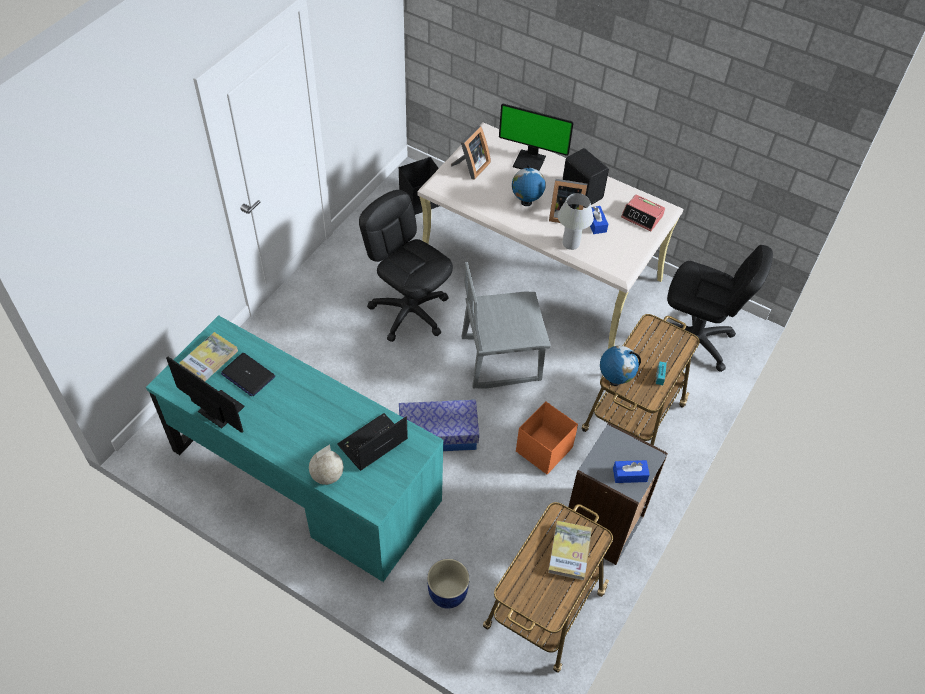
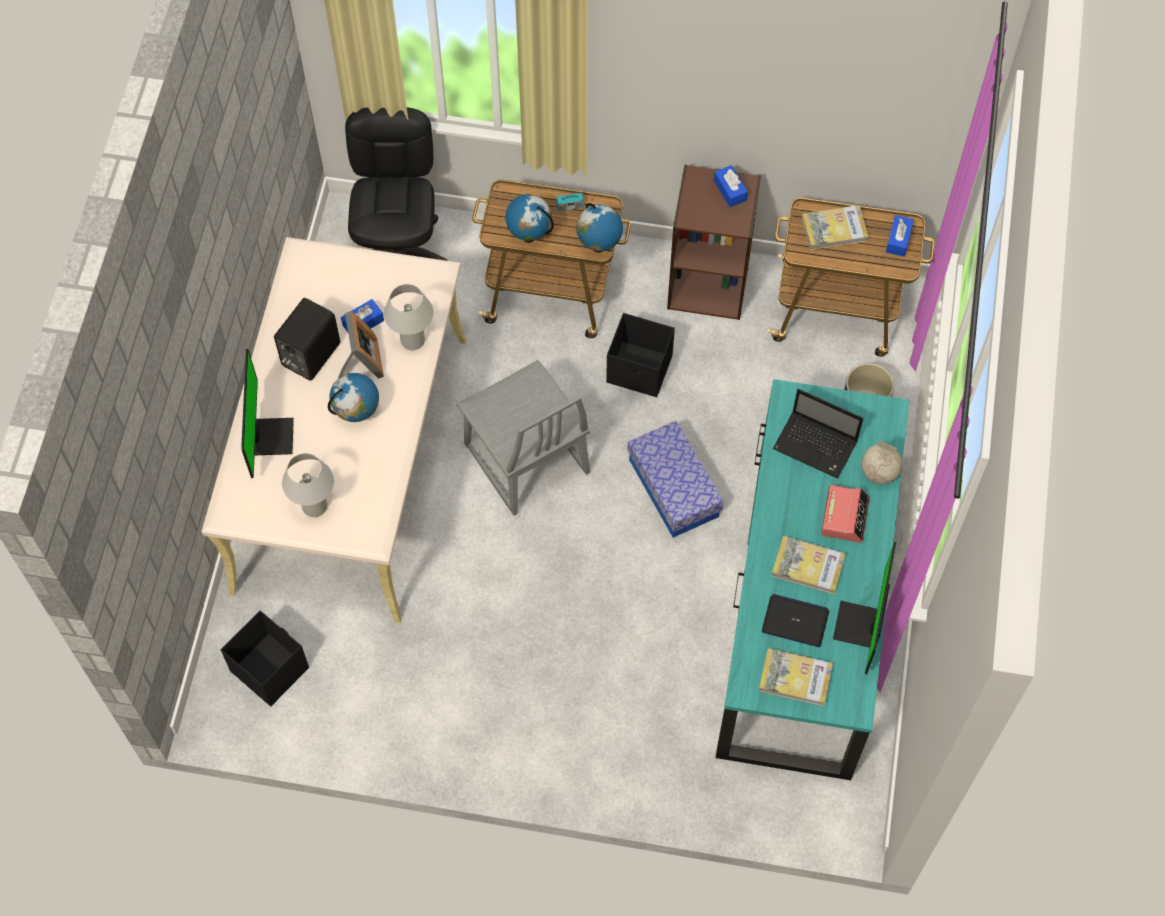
camera: 110 degrees left, 10 degrees up
(248, 375) = (795, 621): laptop -> laptop turned 90 degrees counterclockwise
(282, 399) = (808, 566): none -> book
(409, 312) = (497, 597): black office chair -> none
(471, 167) = (315, 506): picture frame -> white table lamp
(539, 600) = (898, 240): none -> blue tissue box
(543, 450) = (640, 370): orange storage box -> black storage box
(603, 526) = (708, 283): grey bookcase -> brown bookcase
(640, 343) = (529, 236): none -> globe
(642, 217) = (326, 275): alarm clock -> alarm clock (844, 516)

